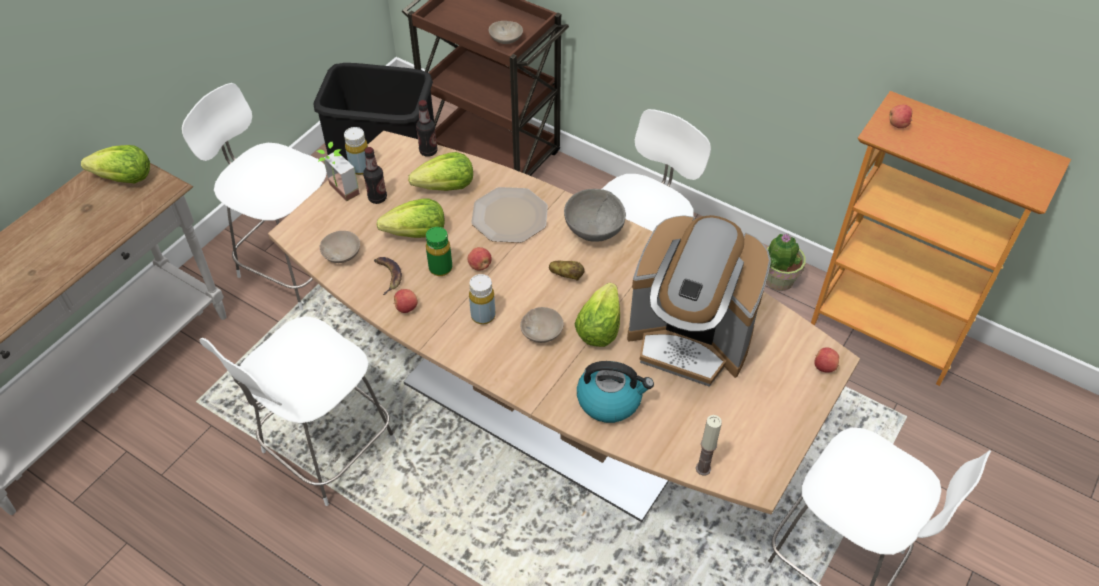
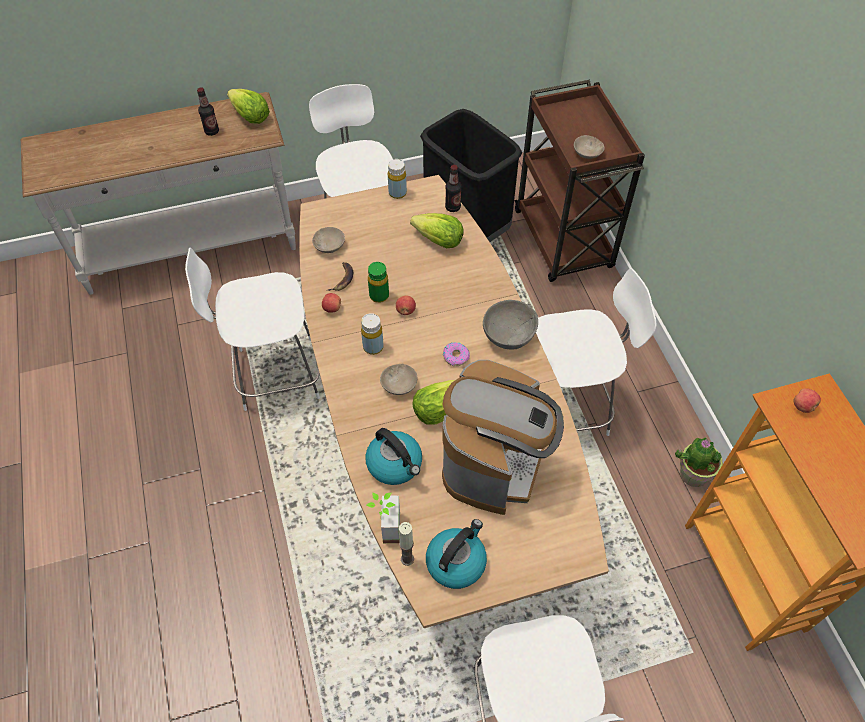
camera: 40 degrees right, 5 degrees up
(338, 192) = (368, 202): potted plant -> potted plant (384, 527)
(377, 198) = (388, 221): bottle -> bottle (212, 131)
(417, 234) = (388, 262): lettuce -> none
(510, 216) = (461, 289): plate -> none
(566, 275) = (456, 356): potato -> donut
(690, 339) = (494, 462): coffee machine -> coffee machine turned 135 degrees counterclockwise
(744, 439) = (456, 561): none -> kettle
(824, 366) = (572, 555): apple -> none

